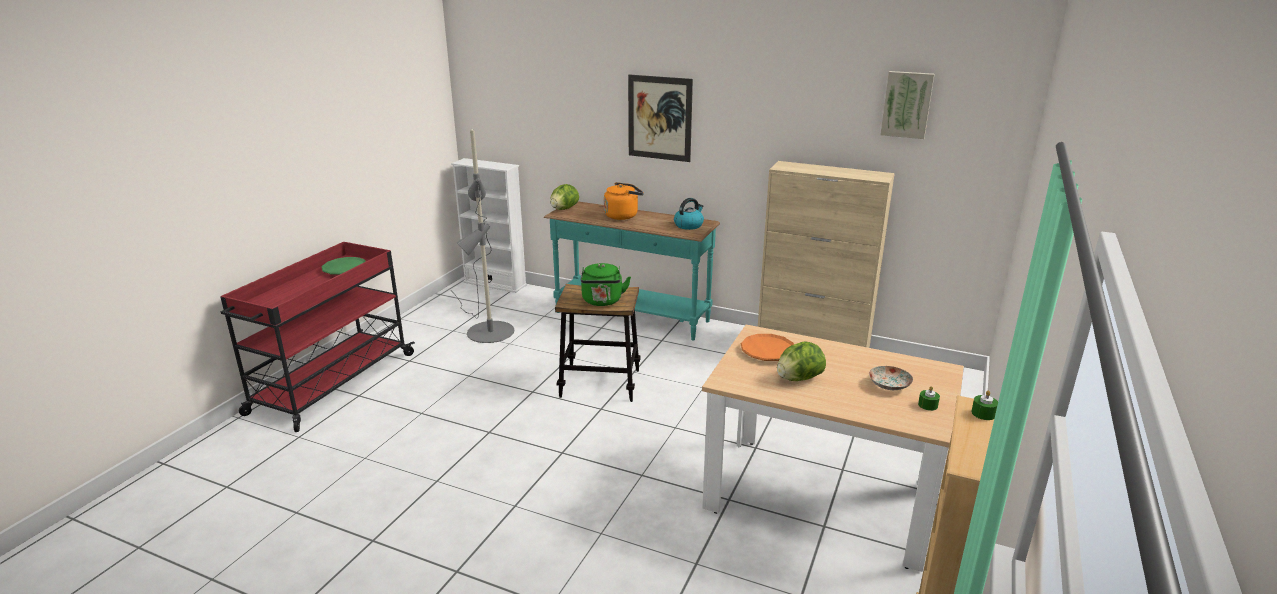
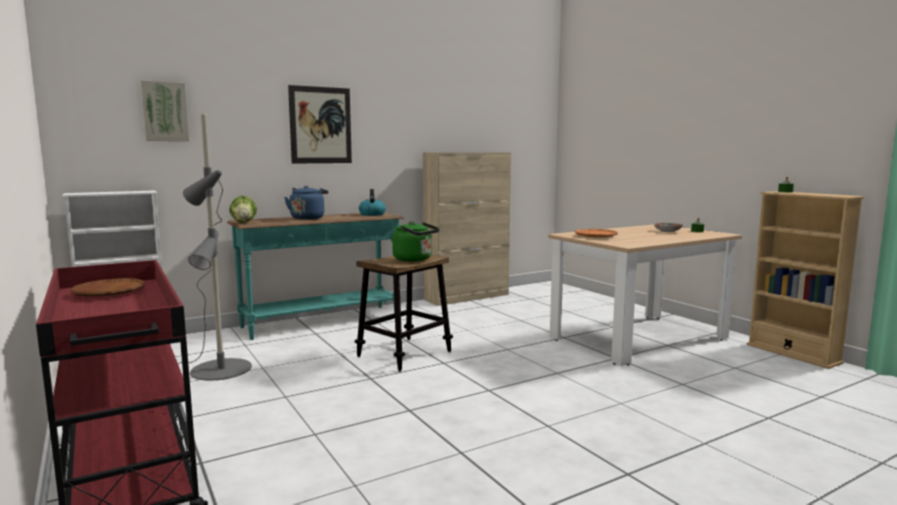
camera: 55 degrees left, 15 degrees down
(345, 269) = (109, 292): green plate -> brown plate
(623, 215) = (308, 218): orange kettle -> blue kettle
(798, 379) = (641, 237): lettuce -> none
(907, 104) = (495, 104): picture -> picture (165, 111)

